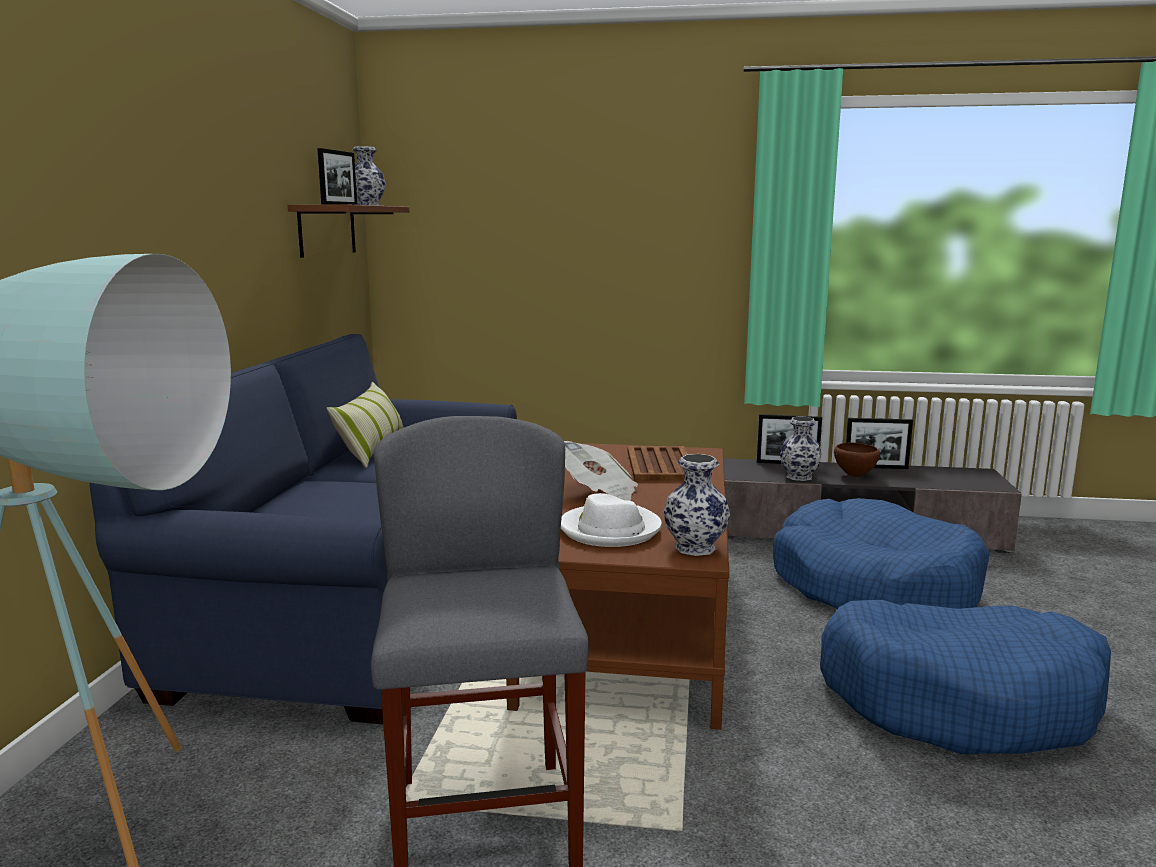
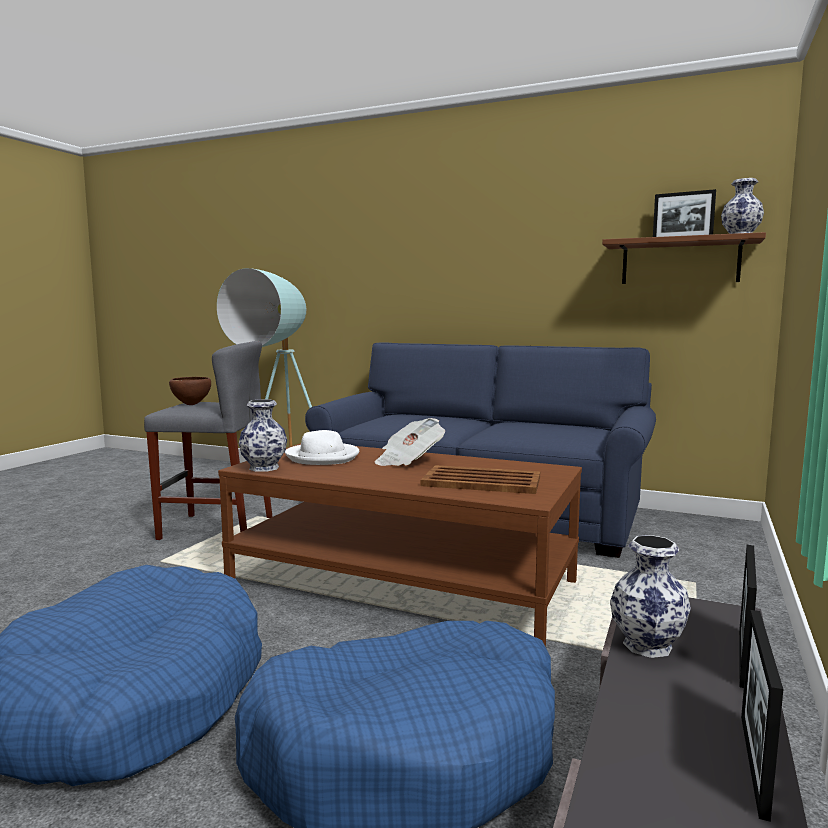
camera: 105 degrees right, 5 degrees down
(372, 449) = (550, 426): pillow -> none
(855, 476) = (665, 707): brown bowl -> brown bowl (191, 405)

